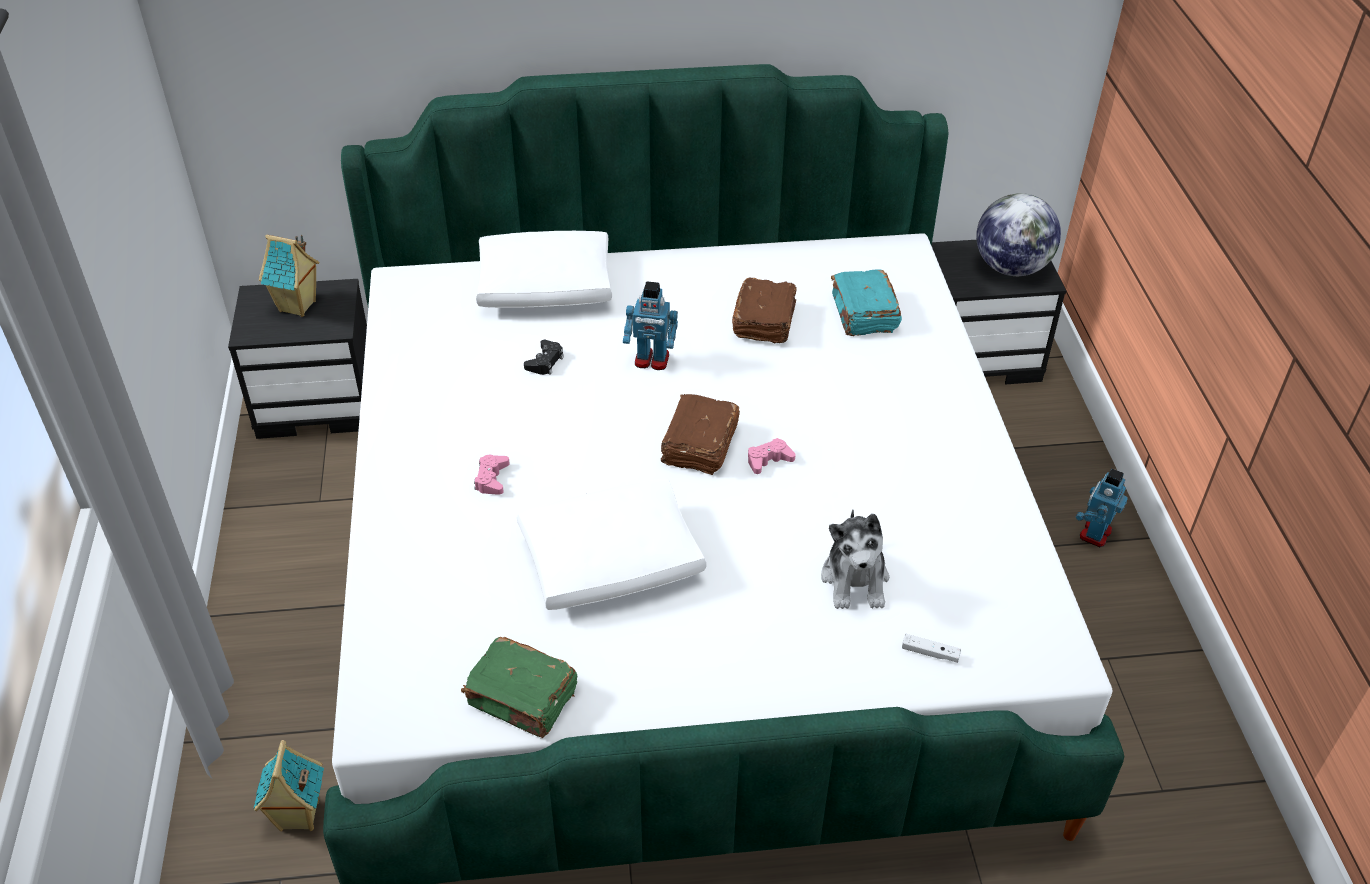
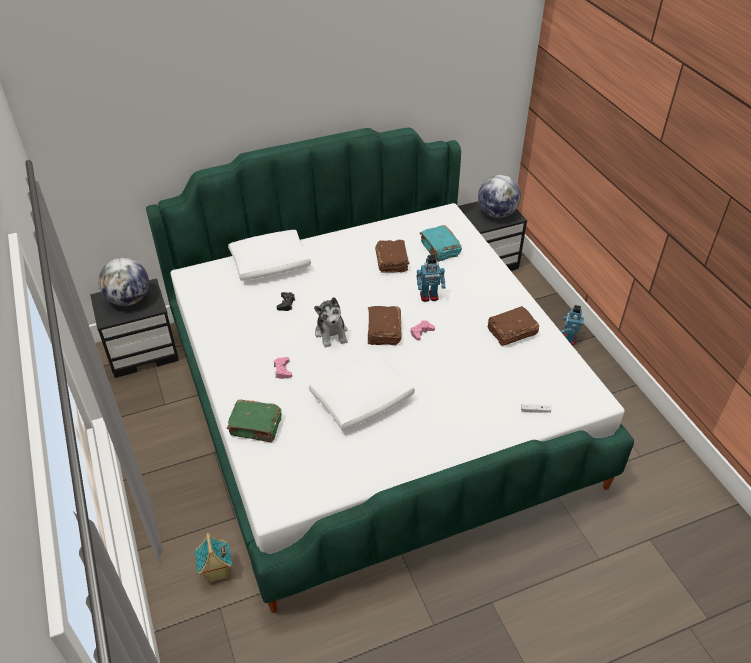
camera: 15 degrees left, 0 degrees up
(298, 306) = (129, 299): toy house -> globe
(523, 699) = (345, 478): green book -> green book (256, 427)
(651, 360) = (342, 293): toy robot -> toy robot (429, 296)
(855, 579) = (486, 383): plush toy -> plush toy (331, 333)
(940, 494) = (511, 332): none -> brown book

